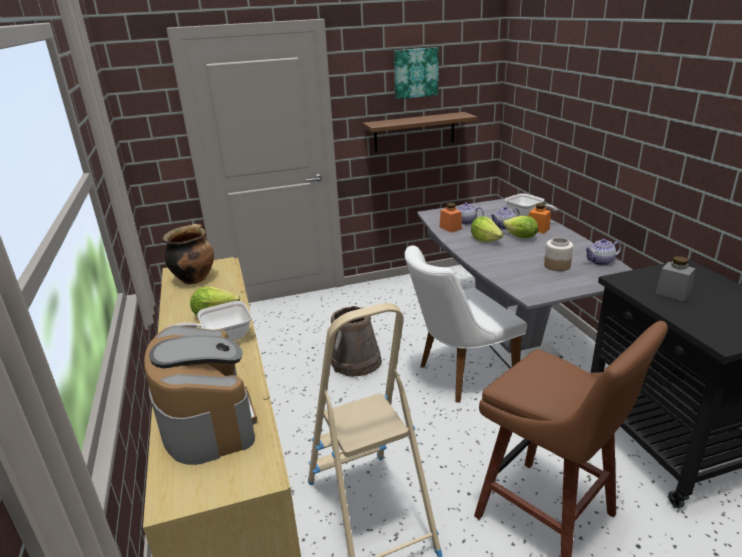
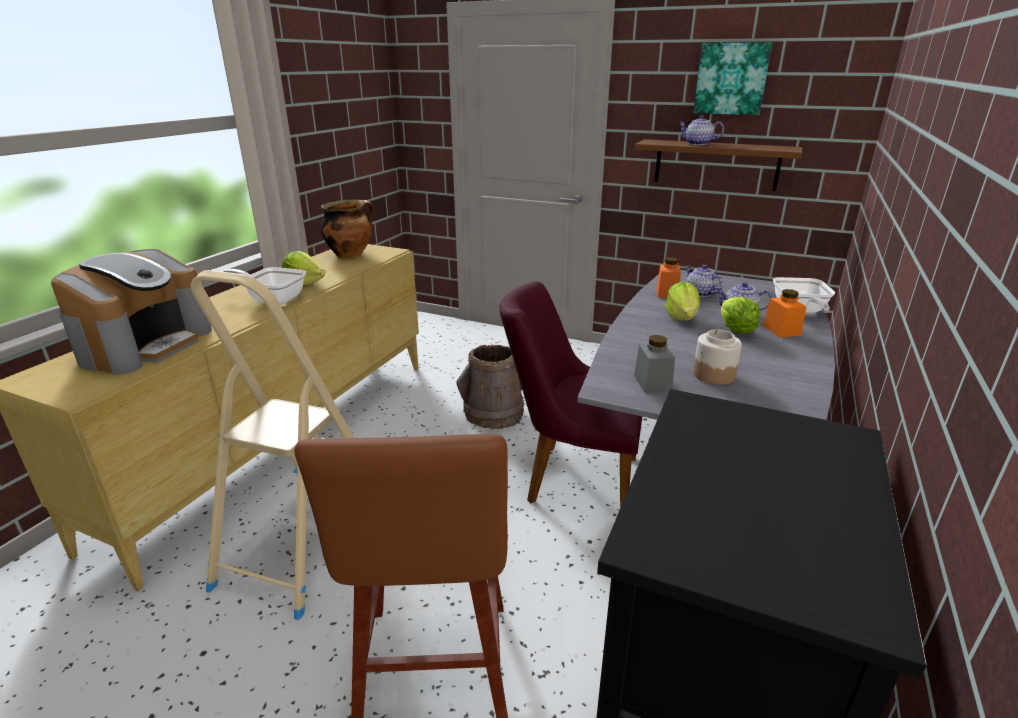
camera: 40 degrees right, 0 degrees up
(458, 375) = (571, 478): white chair -> purple chair
(600, 262) = (790, 396): teapot -> teapot (698, 144)
(673, 293) = (728, 453): grey jar -> grey jar (652, 383)

